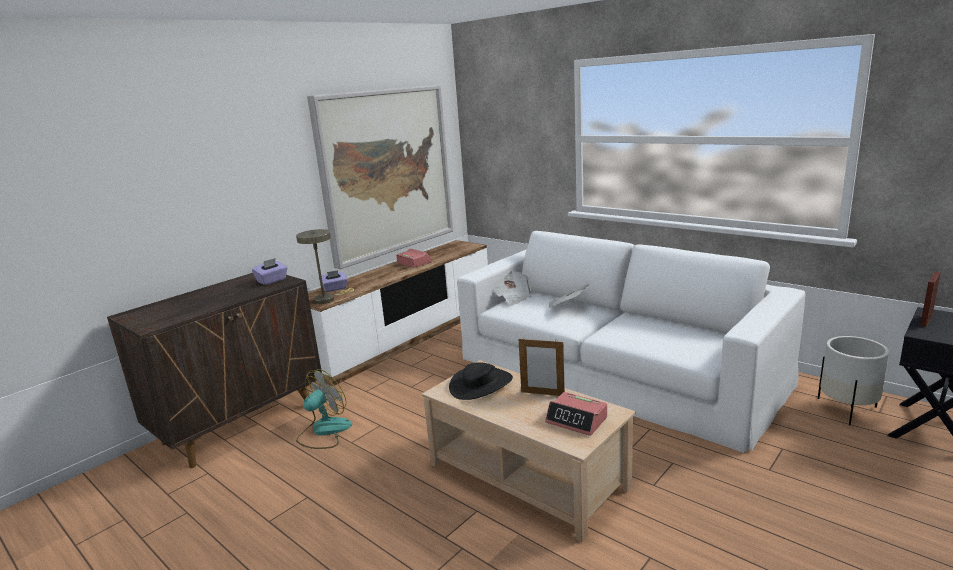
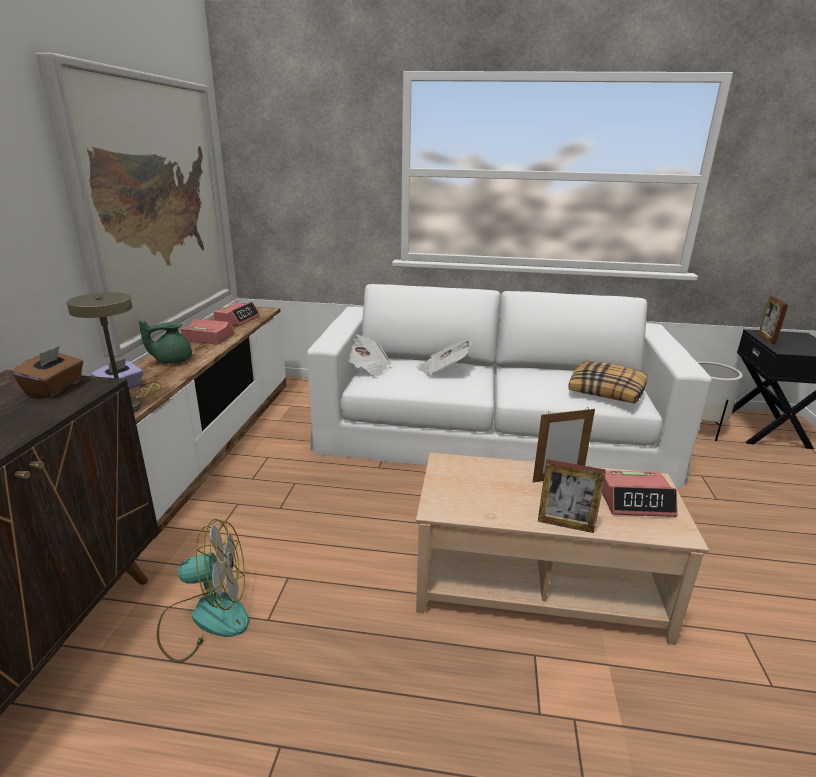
camera: 35 degrees left, 5 degrees up
(272, 281) = (55, 388): purple tissue box -> brown tissue box
(324, 431) = (205, 618): fan -> fan turned 75 degrees clockwise
(377, 275) = (172, 360): none -> green teapot
(447, 251) = (237, 319): none -> alarm clock
(481, 384) = (476, 485): black hat -> none
(505, 419) = (565, 525): none -> picture frame
(689, 345) = (607, 391): none -> pillow

